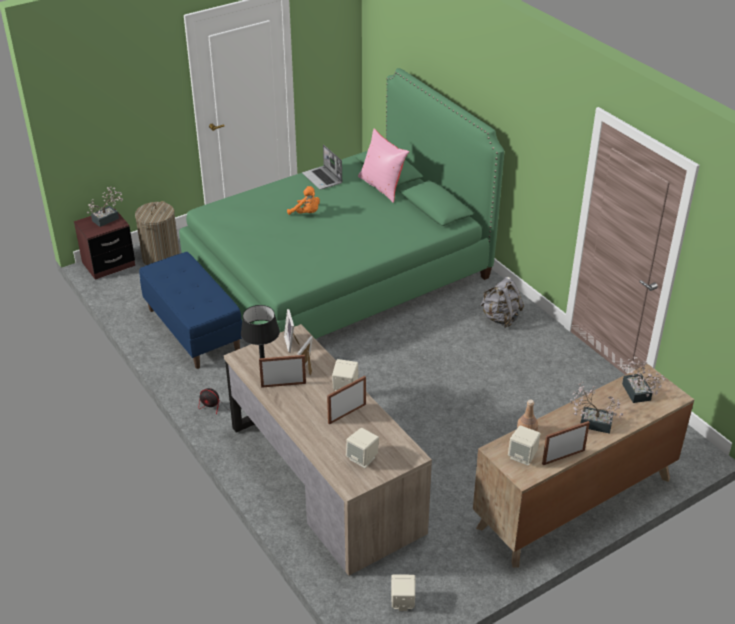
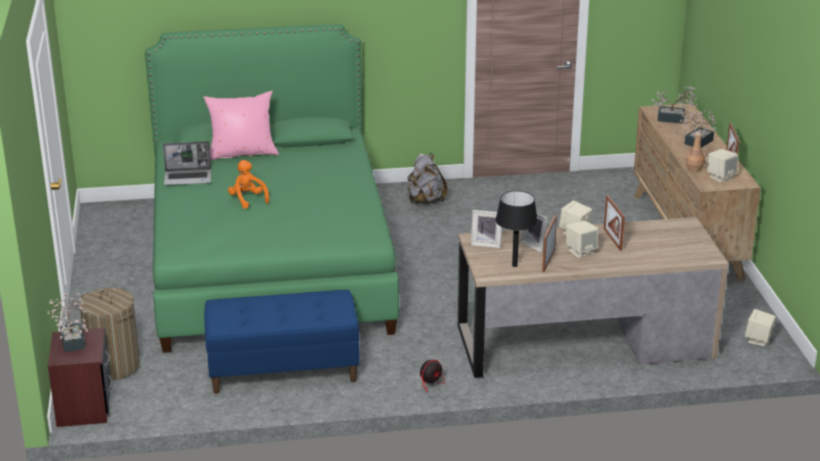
camera: 65 degrees left, 10 degrees down
(306, 213) = (247, 200): orange plush toy -> orange plush toy turned 90 degrees counterclockwise
(362, 458) = (678, 245): beige speaker -> beige speaker (580, 251)

